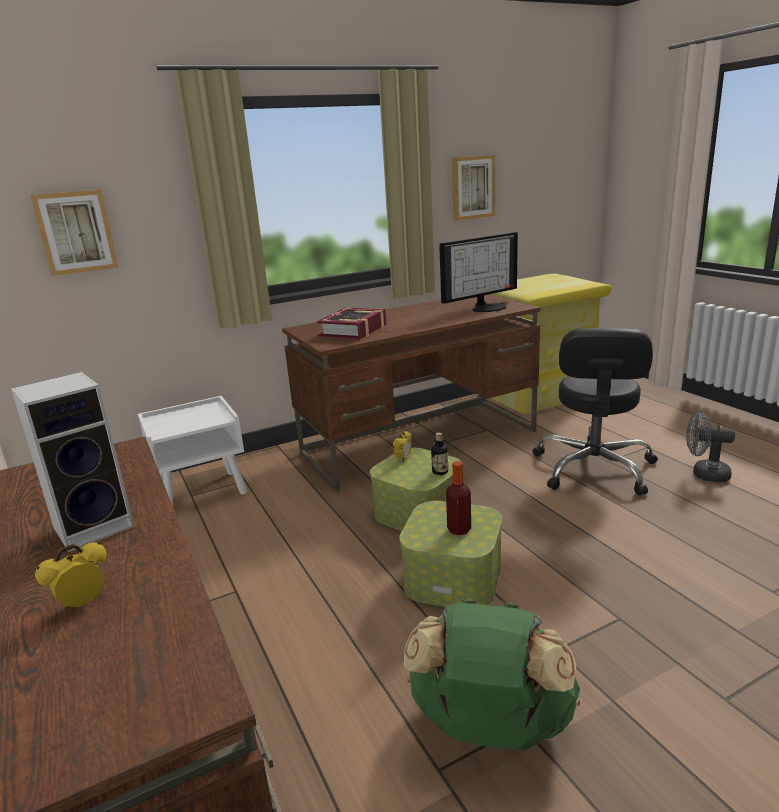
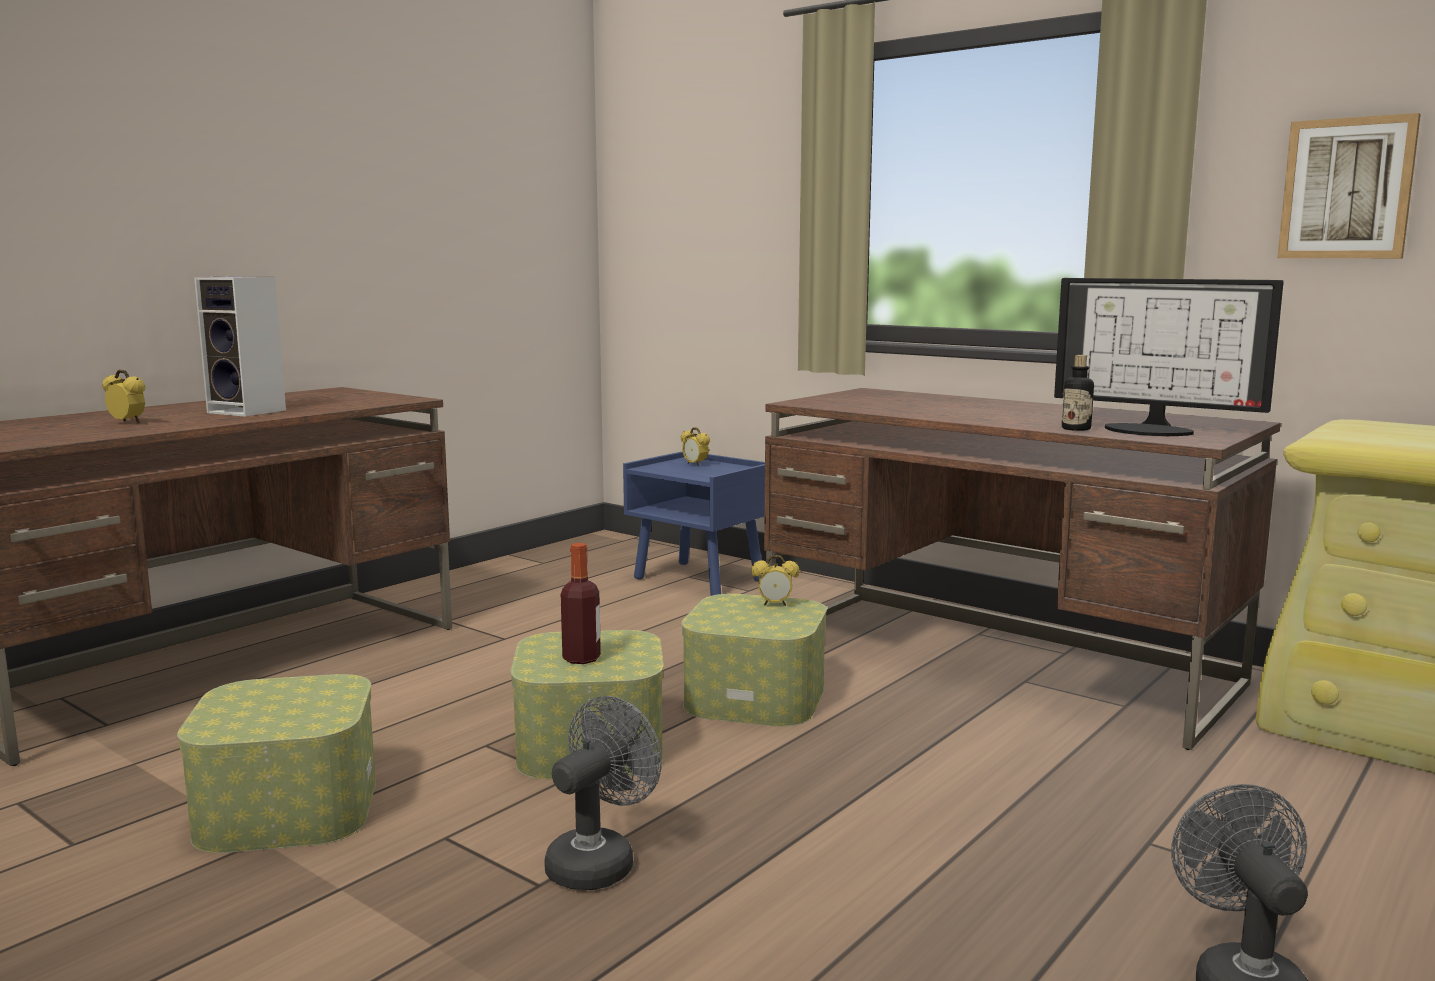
camera: 65 degrees right, 10 degrees down
(76, 232) = (697, 218): picture -> none
(176, 418) = (695, 465): none -> alarm clock
(203, 492) = (700, 579): white nightstand -> blue nightstand
(354, 330) = (886, 403): book -> none
(440, 471) = (753, 628): bottle -> bottle (1076, 429)
(490, 727) = (288, 808): green backpack -> storage box
(594, 471) = (1070, 828): black office chair -> none
(598, 594) = (599, 861): none -> grey fan

